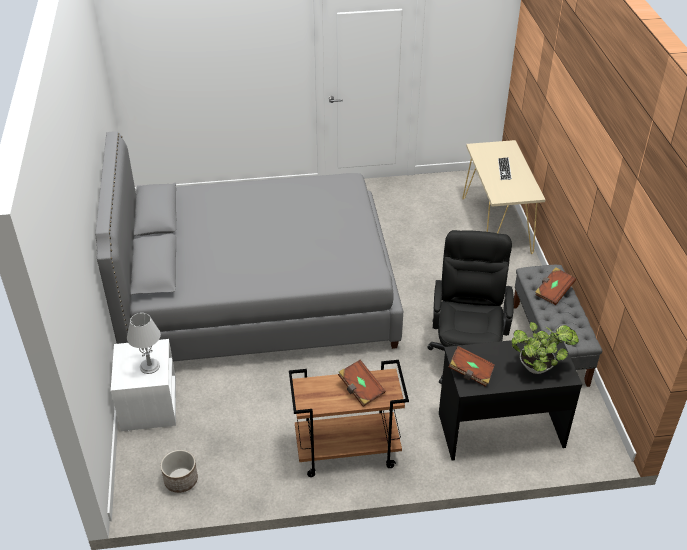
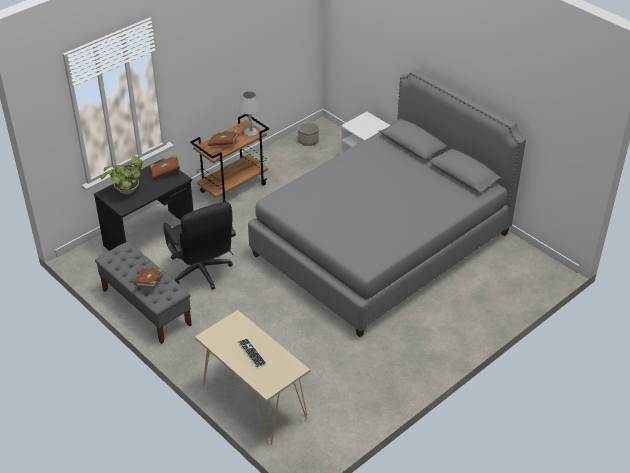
camera: 145 degrees right, 0 degrees up
(149, 366) = (361, 127): grey table lamp -> grey table lamp (250, 132)

